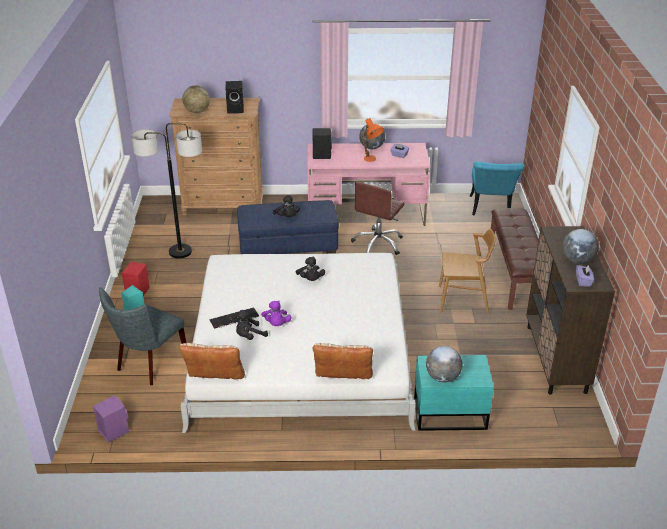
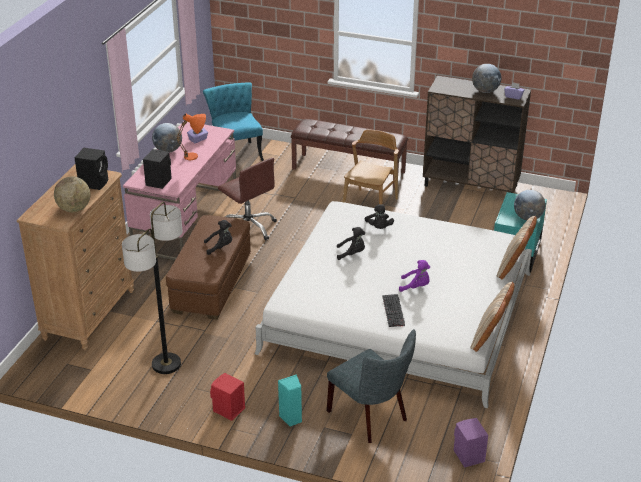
camera: 70 degrees left, 0 degrees up
(249, 336) = (427, 306): black plush toy -> black plush toy (379, 228)
(288, 246) = (212, 284): blue ottoman -> brown ottoman
(490, 209) = (236, 152): turquoise chair -> turquoise chair turned 135 degrees counterclockwise

